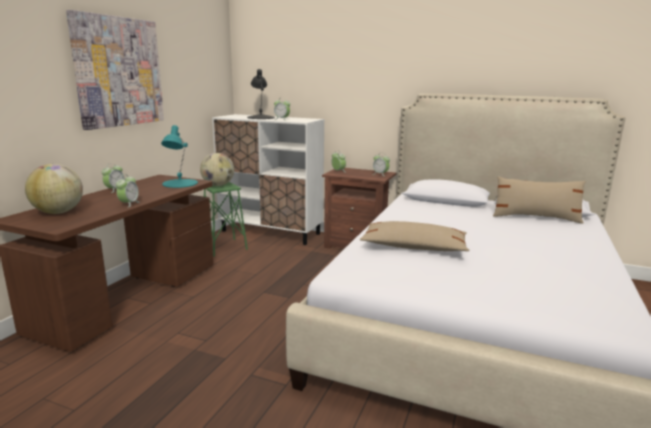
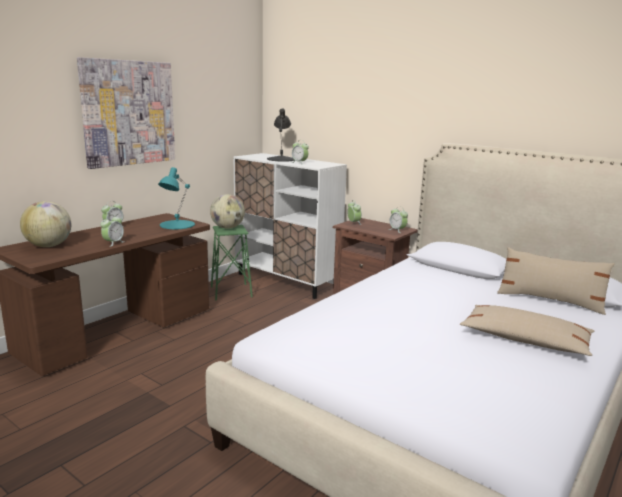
camera: 15 degrees right, 0 degrees up
(413, 247) = (369, 319): beige pillow -> beige pillow (525, 340)

